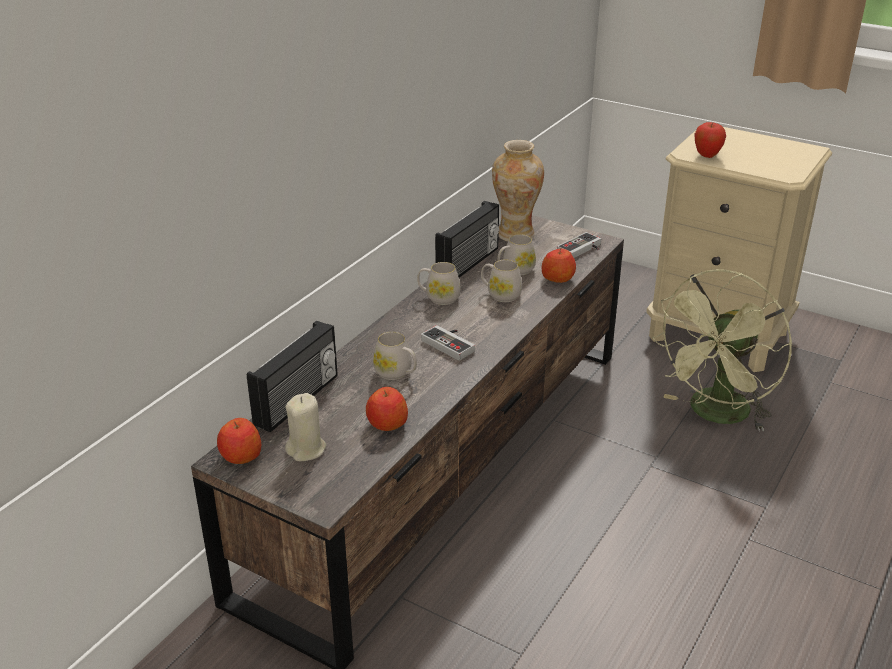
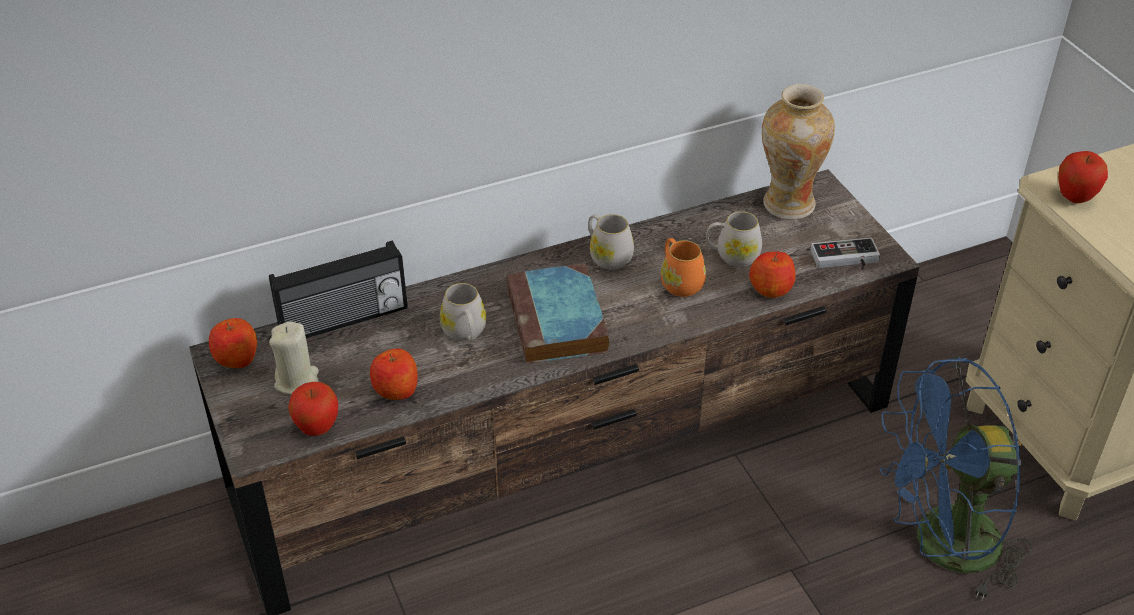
camera: 35 degrees right, 10 degrees up
(358, 470) = (317, 428): none -> apple
(451, 344) = (558, 322): game controller -> book
(469, 264) = (689, 224): radio -> none
(500, 294) = (679, 282): white mug -> orange mug
(715, 415) = (941, 547): green fan -> blue fan

